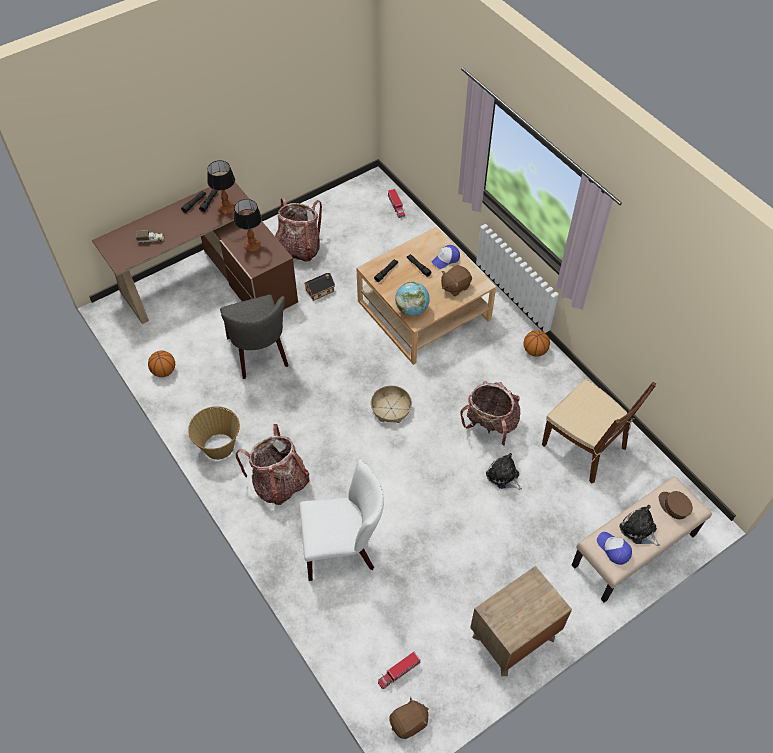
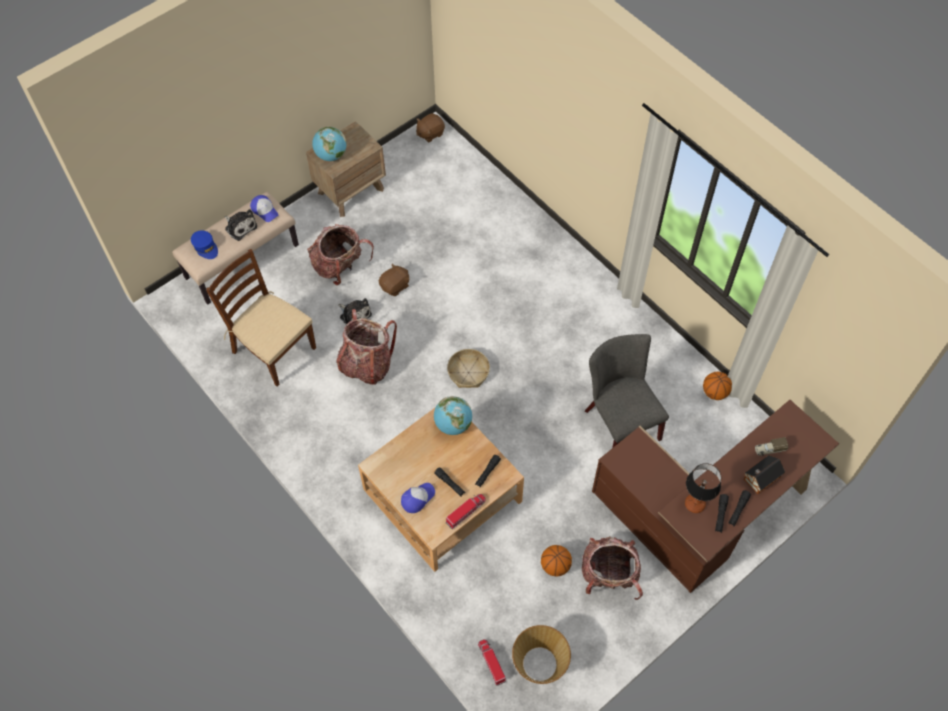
camera: 175 degrees right, 5 degrees up
(219, 446) = (631, 320): basket -> basket (539, 664)
(252, 247) = (650, 469): table lamp -> none
(279, 483) = (565, 291): backpack -> backpack (340, 266)
(321, 290) = (568, 513): toy house -> toy house (760, 478)
(343, 548) = (496, 242): white chair -> none
(399, 672) = (440, 162): toy truck -> toy truck (466, 512)
(455, 286) = (405, 460): brown plush toy -> brown plush toy (395, 286)
(535, 351) = (315, 453): basketball -> basketball (555, 566)
(539, 600) = (331, 155): none -> globe
(673, 507) = (205, 247): brown cap -> blue cap

